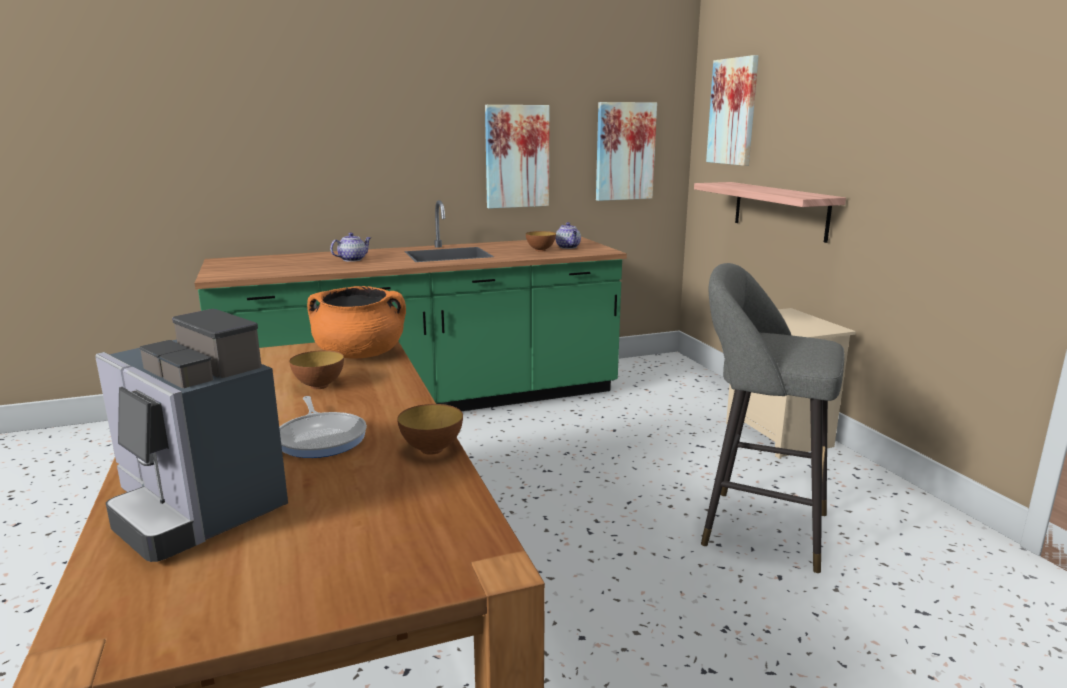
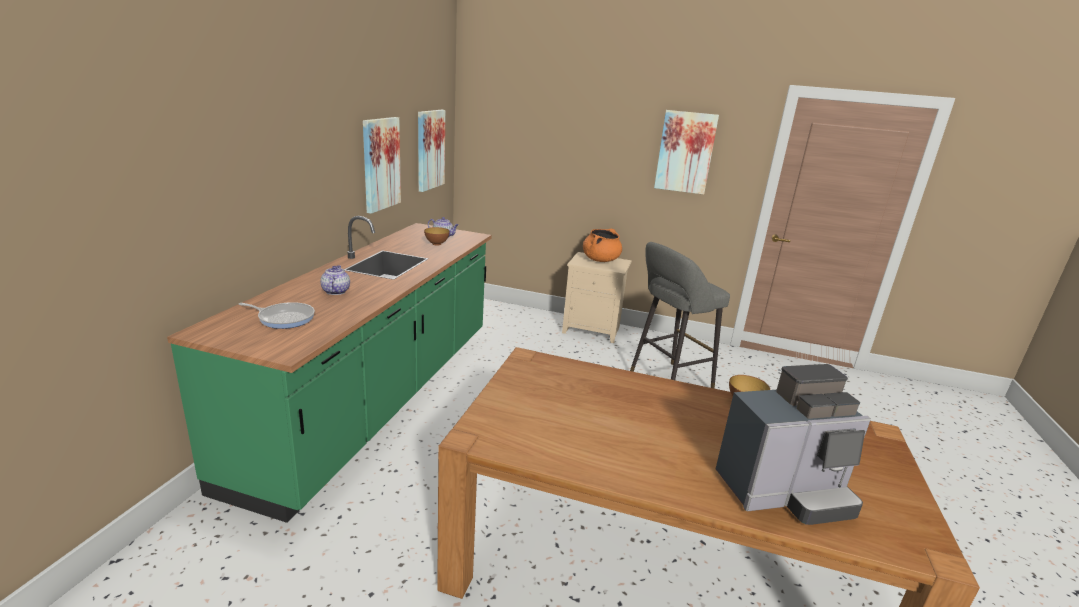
camera: 55 degrees left, 5 degrees up
(319, 386) = (603, 402): bowl -> none
(321, 438) = (703, 427): frying pan -> frying pan (284, 318)
(360, 355) = (550, 371): orange cooking pot -> orange cooking pot (600, 260)
(733, 112) = (505, 120): picture -> picture (685, 152)
(780, 210) = (558, 190): shelf -> none

